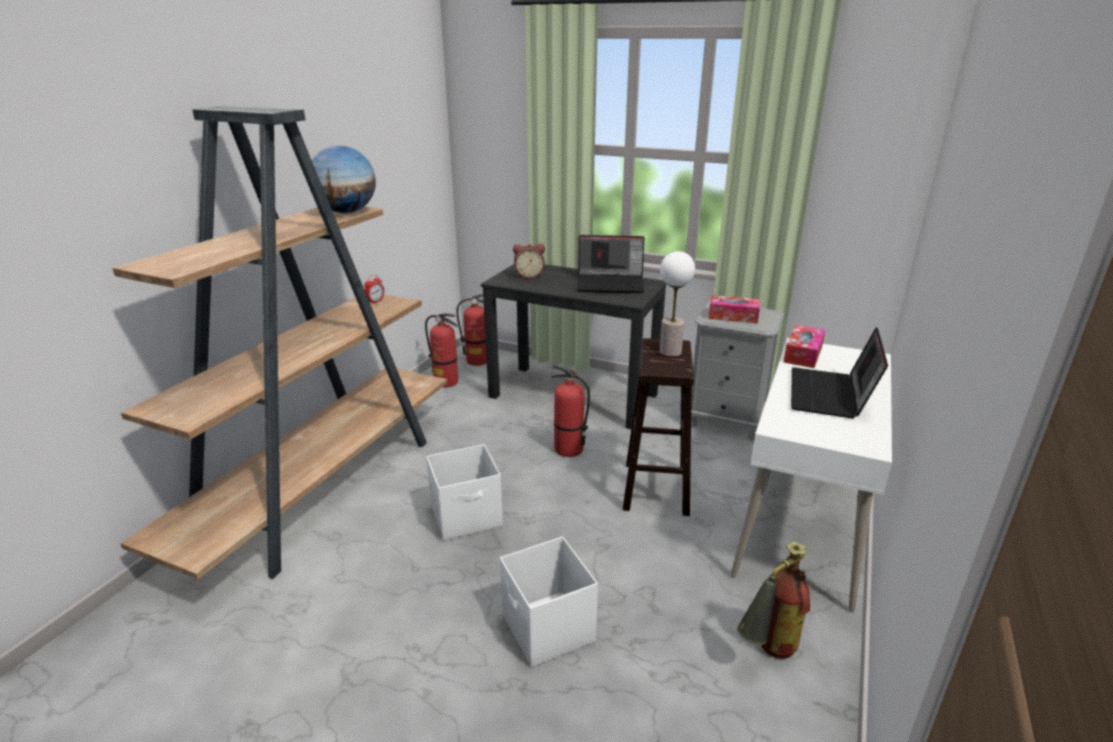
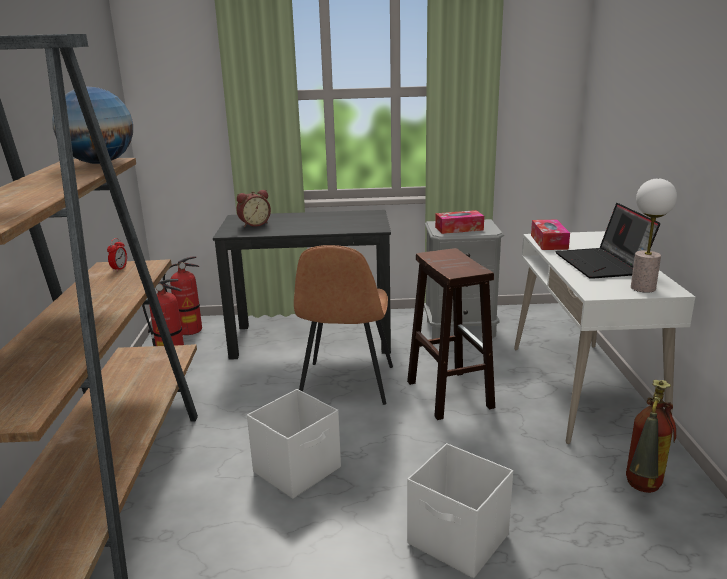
camera: 25 degrees left, 5 degrees down
(568, 450) = (346, 384): fire extinguisher -> brown chair
(611, 284) = (339, 219): laptop -> none
(670, 352) = (451, 258): table lamp -> table lamp (643, 288)

